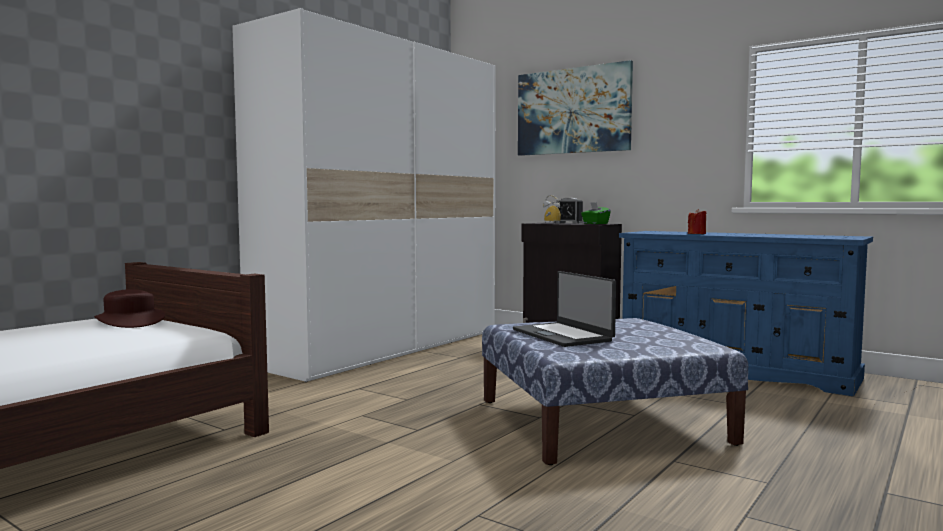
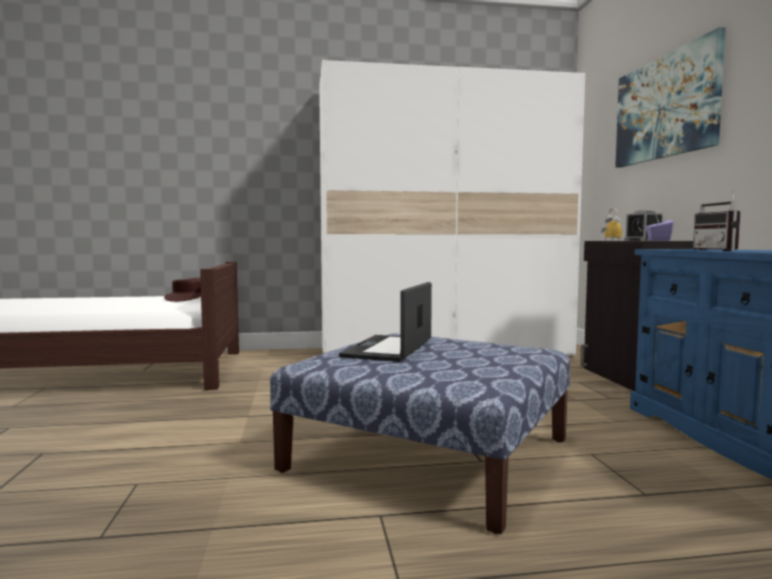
camera: 45 degrees right, 0 degrees up
(595, 223) = (658, 240): green tissue box -> purple tissue box
(697, 234) = (721, 250): red candle -> radio

